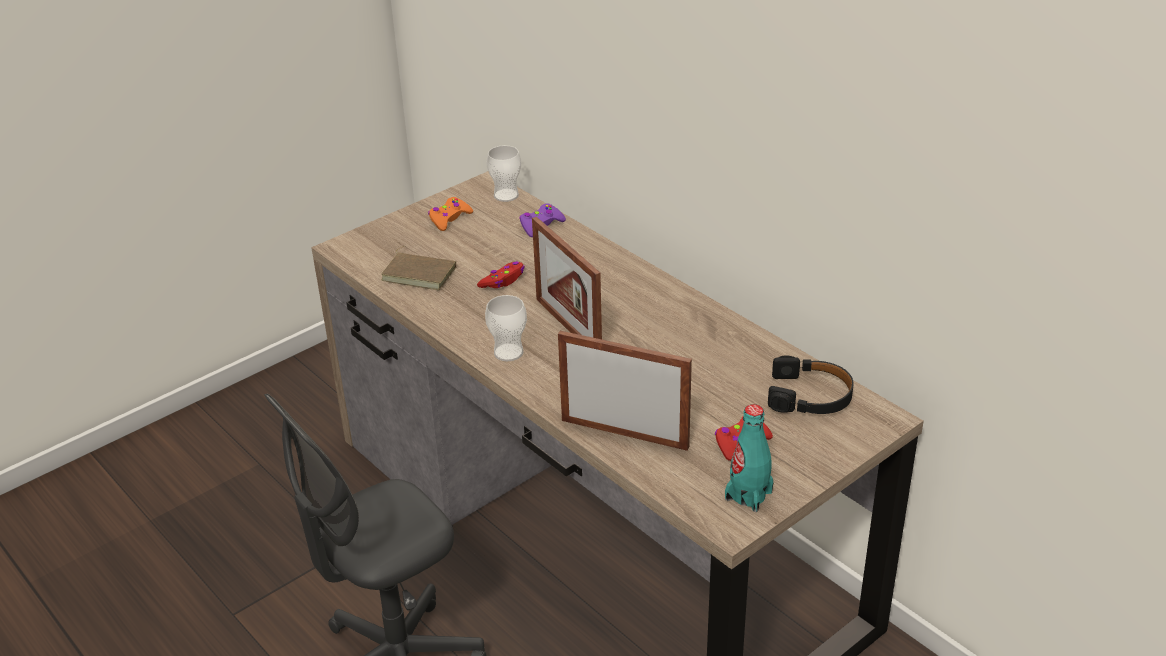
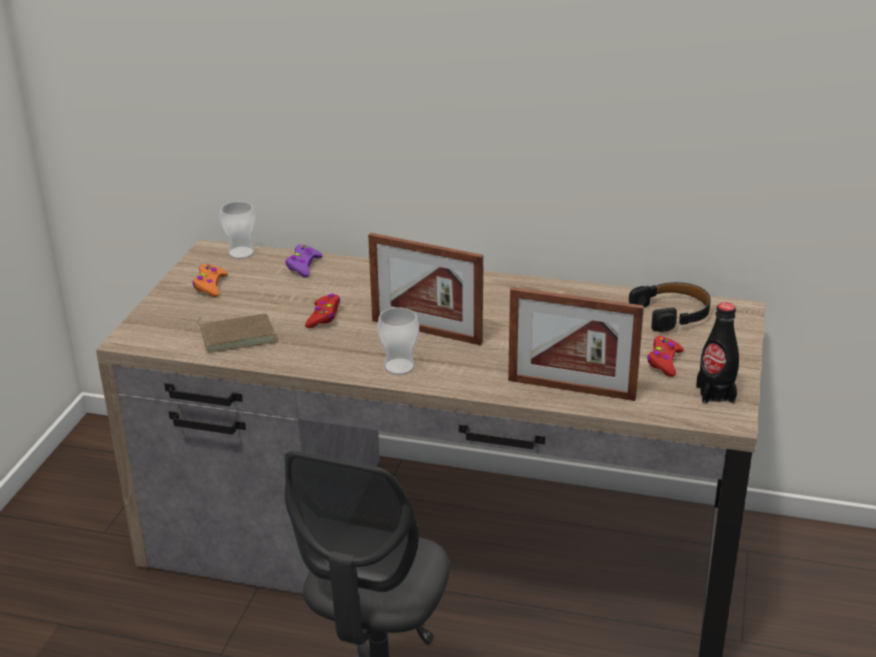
camera: 35 degrees left, 5 degrees down
(624, 433) = (571, 389): picture frame -> picture frame turned 150 degrees counterclockwise
(748, 495) = (715, 394): turquoise bottle -> black bottle

